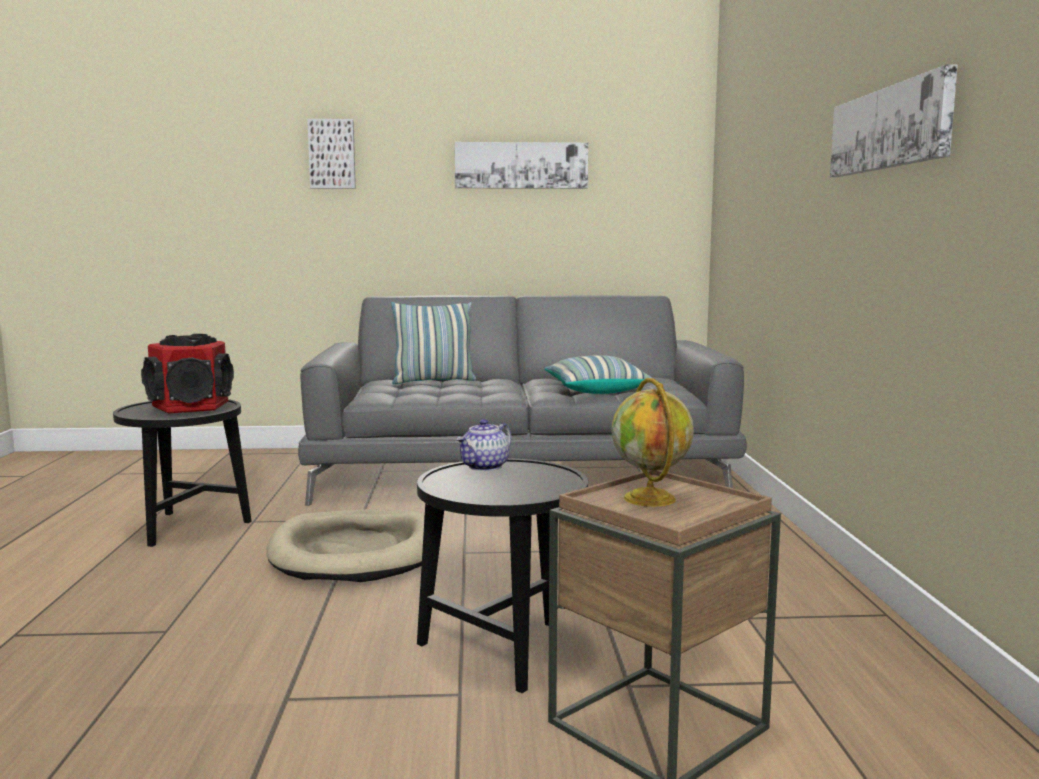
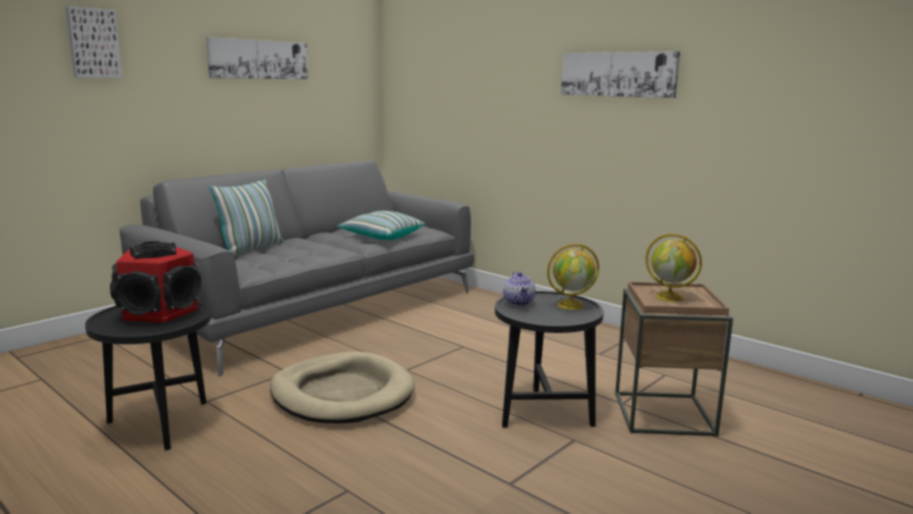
camera: 45 degrees left, 5 degrees up
(541, 485) = (571, 305): none -> globe

